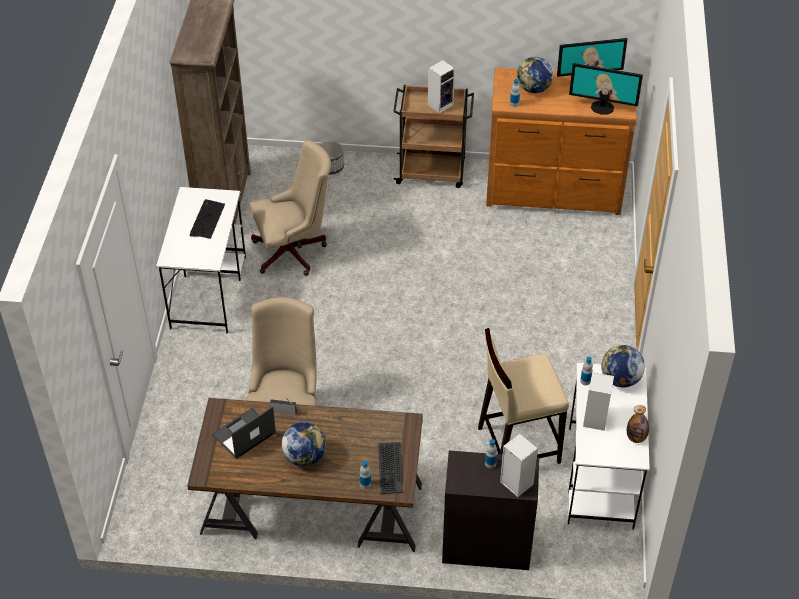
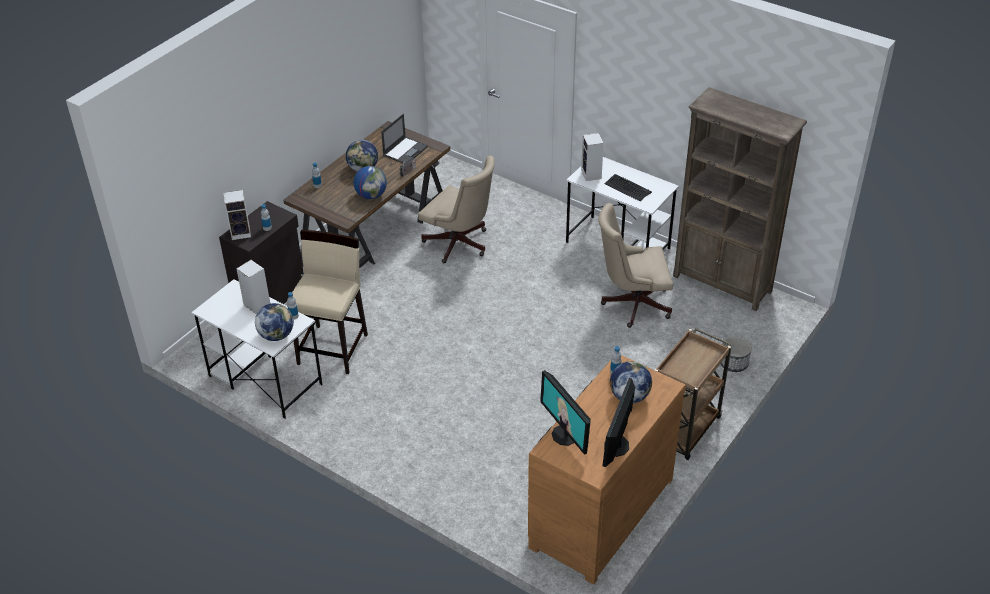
camera: 120 degrees right, 5 degrees down
(243, 434) = (405, 151): laptop -> laptop turned 45 degrees clockwise
(294, 252) = (632, 303): beige office chair -> beige office chair turned 75 degrees clockwise
(350, 423) = (371, 195): none -> globe
(389, 468) = (319, 199): keyboard -> none
(441, 104) = (689, 367): speaker -> speaker (592, 175)
(602, 107) = (565, 435): monitor -> monitor turned 75 degrees counterclockwise
(636, 438) = (221, 318): bottle -> none

